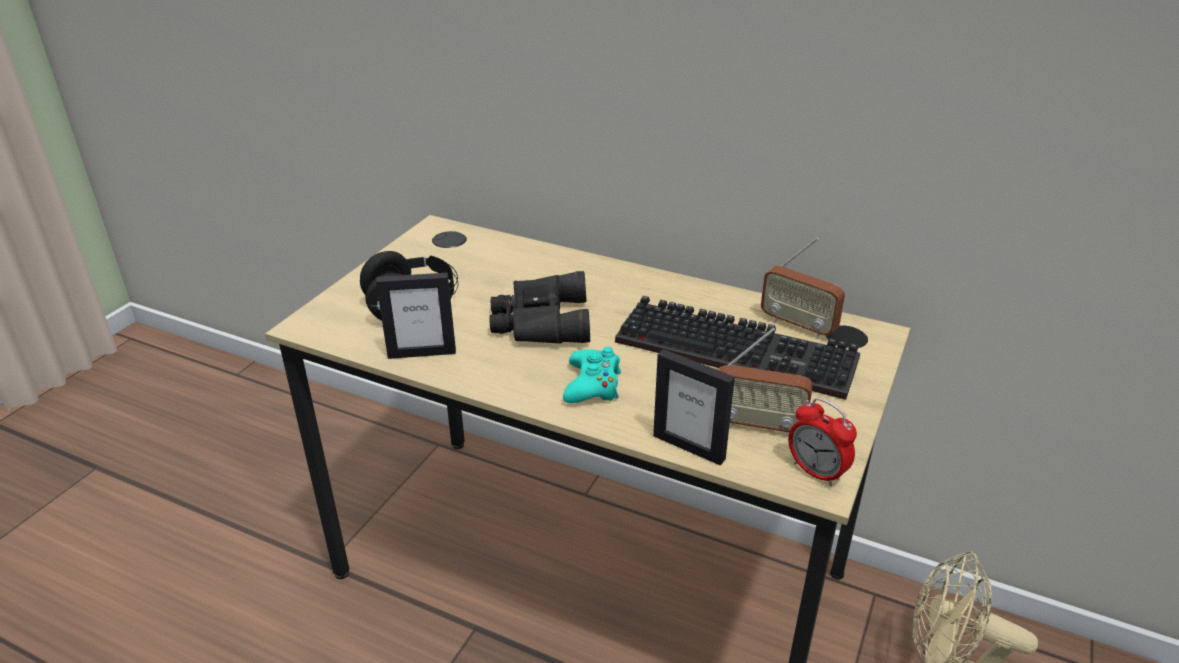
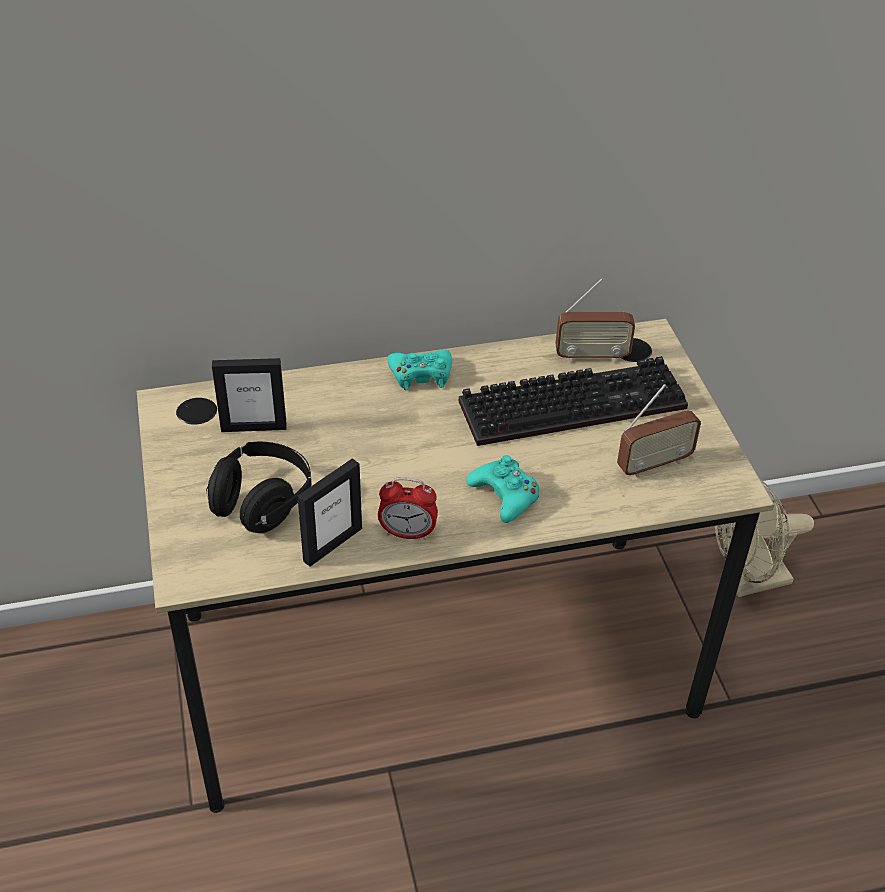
camera: 40 degrees left, 10 degrees up
(539, 321) = (392, 458): black binoculars -> none
(633, 281) = (421, 375): none -> turquoise game controller
(689, 447) = (629, 509): picture frame -> picture frame (254, 427)
(816, 472) = (725, 480): alarm clock -> alarm clock (407, 533)

